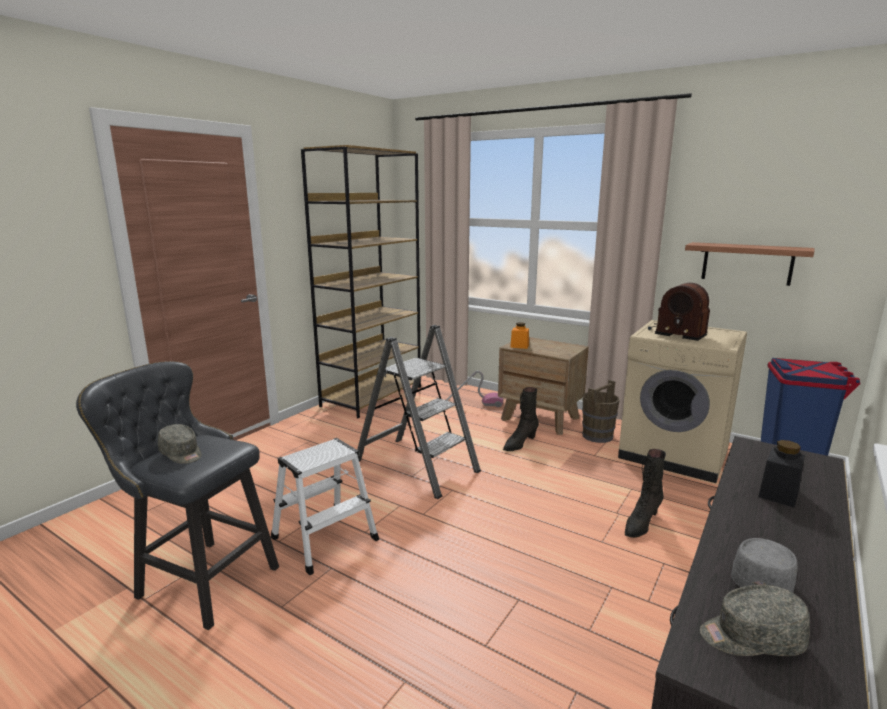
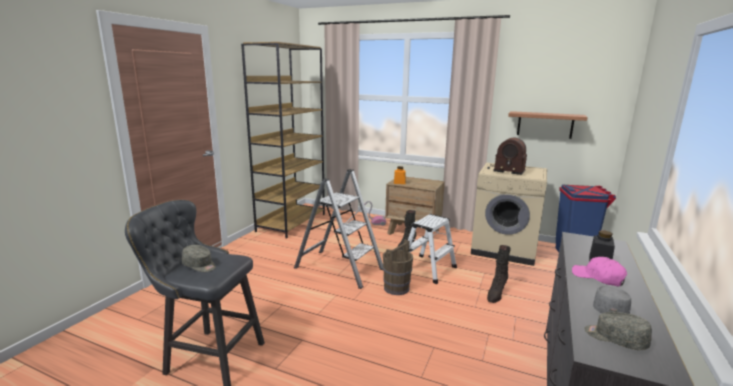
camera: 10 degrees left, 0 degrees up
(325, 538) = (290, 320): white step ladder -> white step ladder (428, 268)
(597, 436) = (453, 241): brown bucket -> brown bucket (396, 288)
(750, 638) = (615, 339): grey cap -> grey cap turned 45 degrees clockwise
(765, 520) = (598, 277): none -> pink cap

